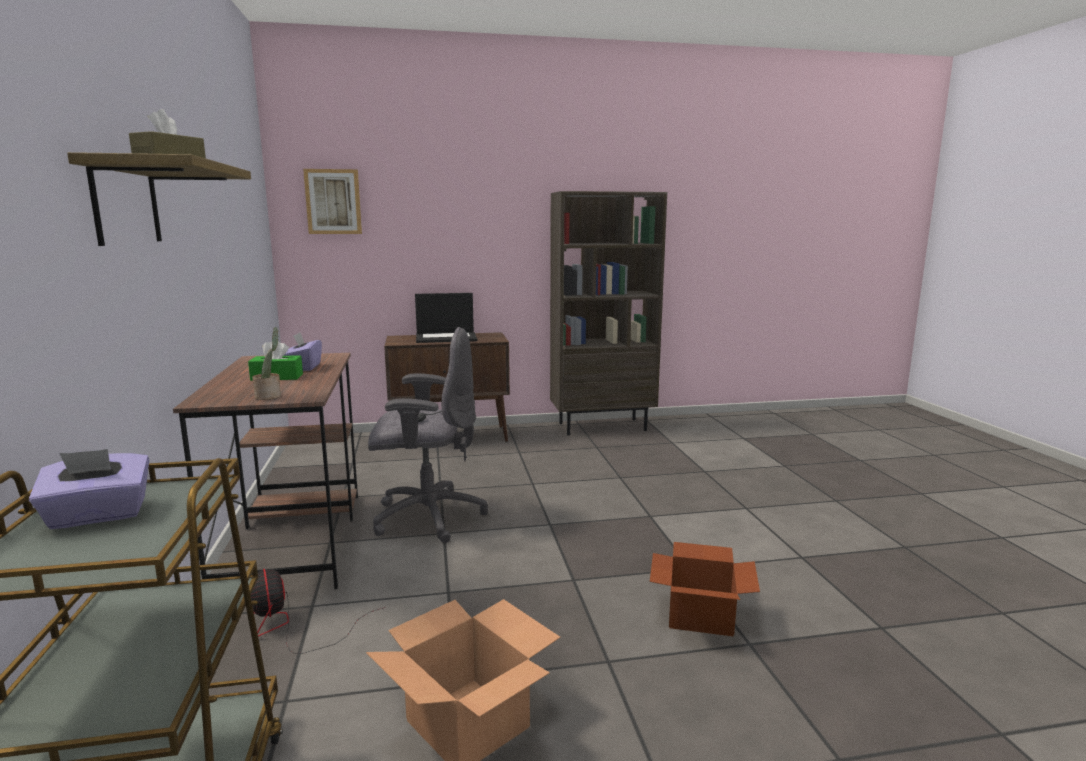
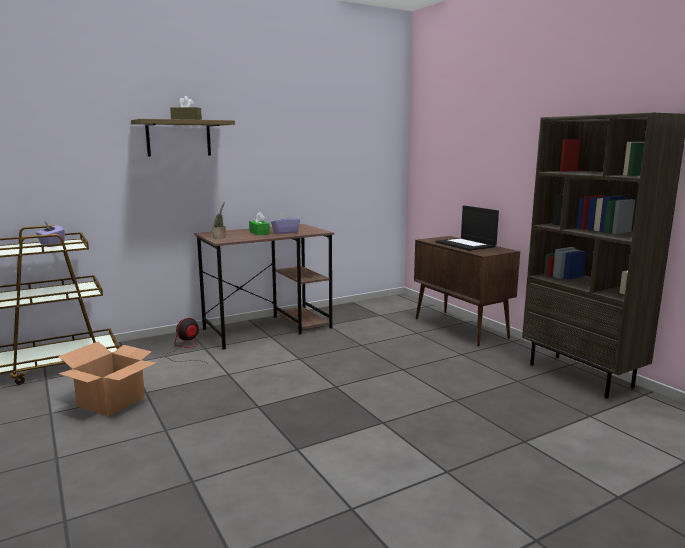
camera: 70 degrees right, 0 degrees up
(333, 202) = (435, 131): picture -> none
(427, 517) = (318, 350): grey office chair -> none
(702, 613) = (229, 458): cardboard box -> none

